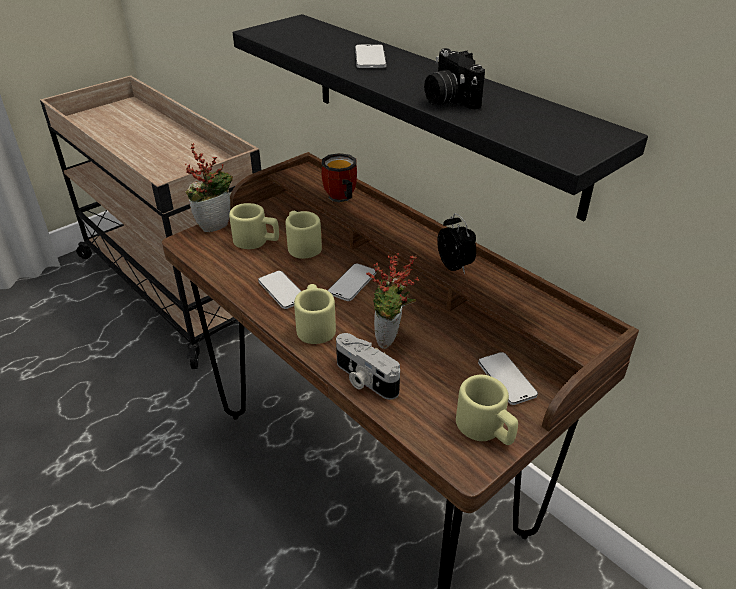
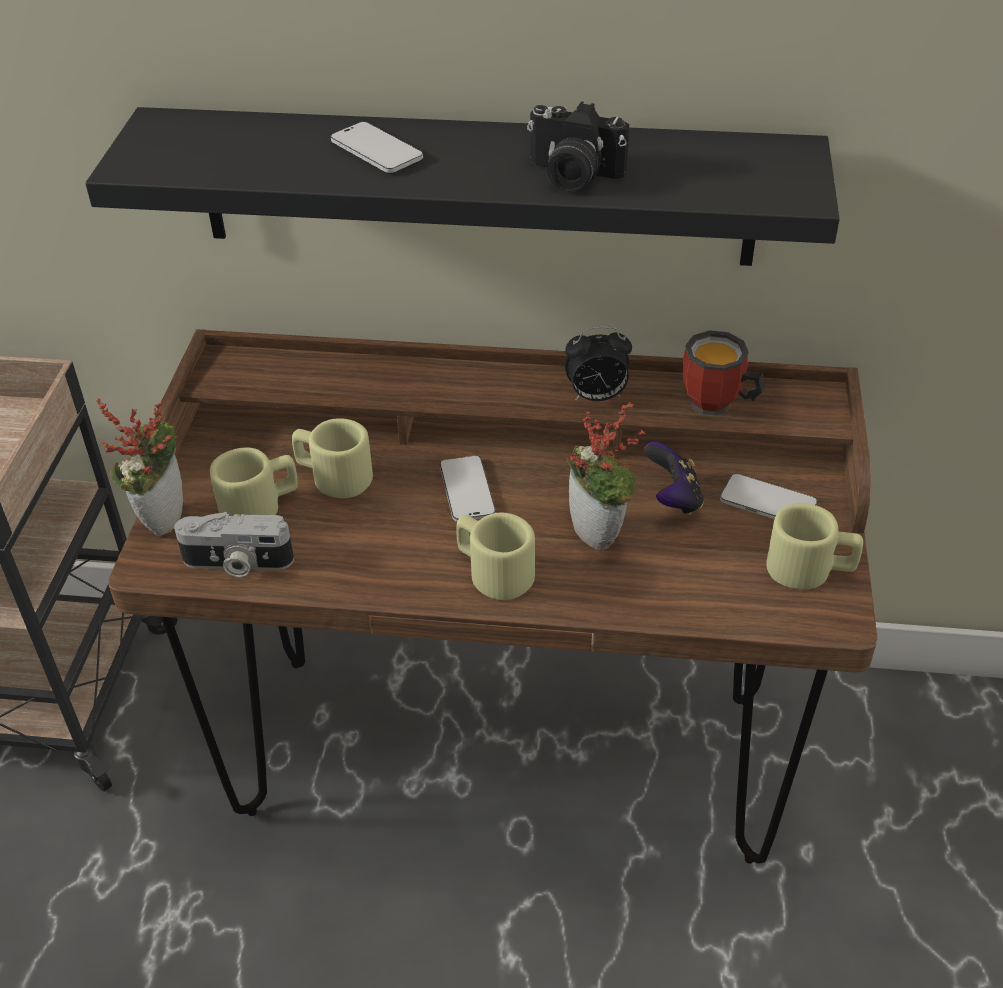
camera: 40 degrees left, 5 degrees up
(282, 291) = (392, 553): phone -> none
(340, 199) = (336, 379): mug -> mug (717, 406)
(364, 379) = (630, 598): camera -> camera (237, 563)
(453, 346) = (673, 499): none -> game controller
(455, 267) = (596, 397): alarm clock -> alarm clock turned 150 degrees clockwise

